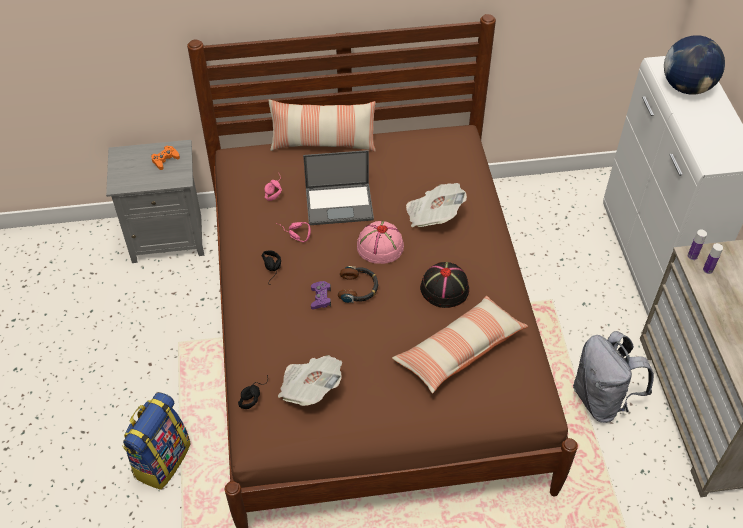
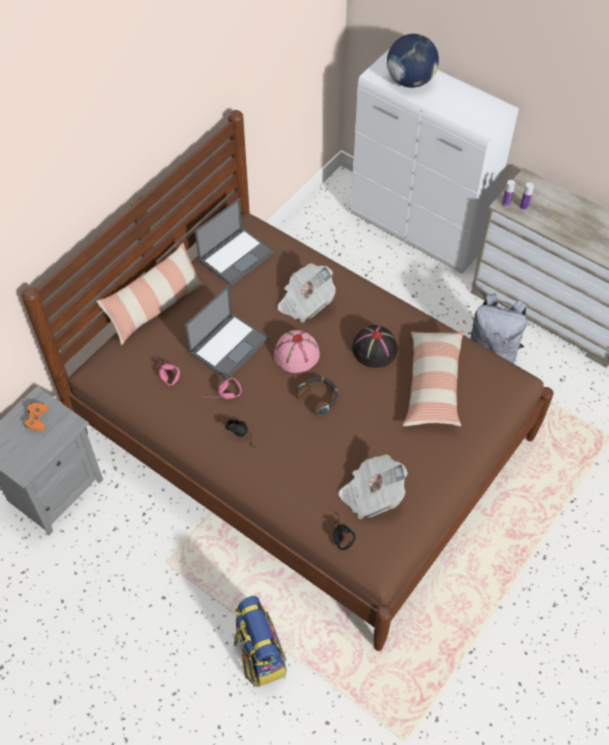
camera: 45 degrees left, 5 degrees up
(320, 298) = (301, 425): purple game controller -> none
(423, 147) = (236, 256): none -> laptop

